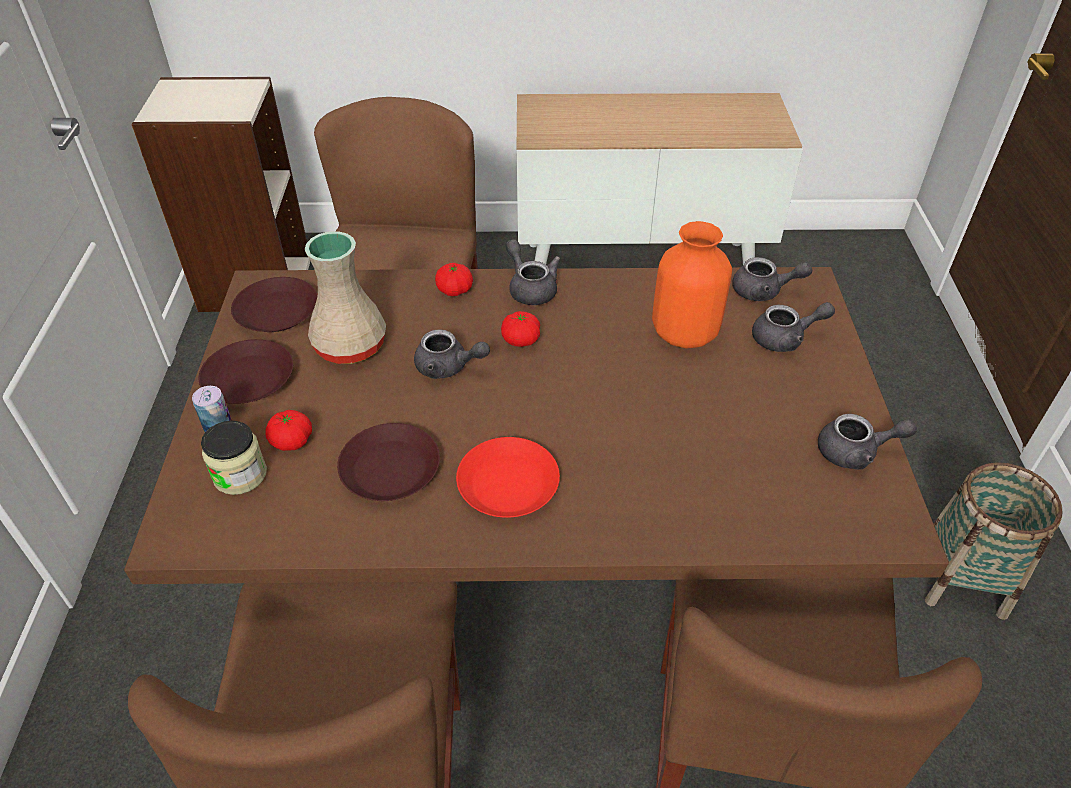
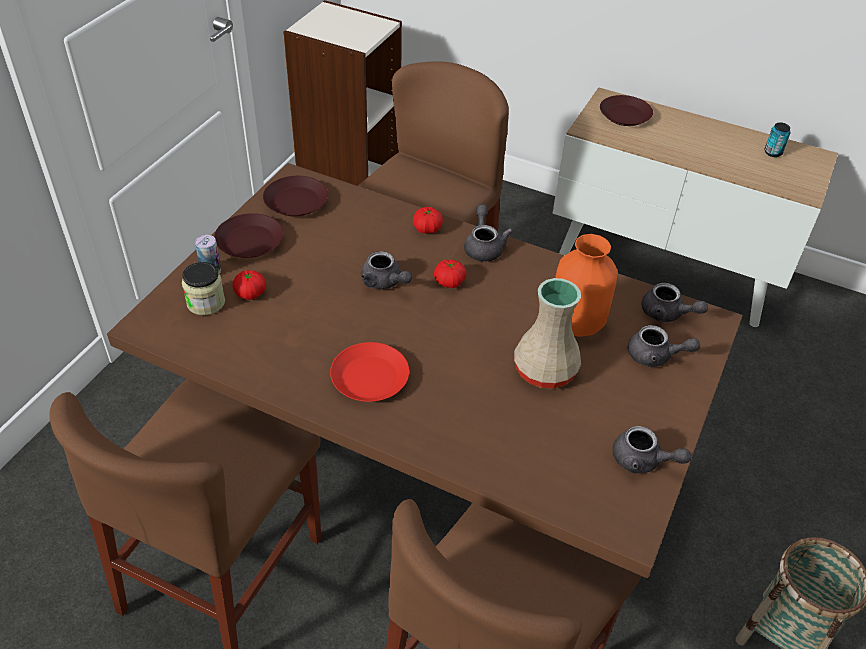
camera: 25 degrees right, 0 degrees up
(352, 346) = (330, 243): beige vase -> beige vase (546, 370)
(391, 469) = (300, 337): brown plate -> brown plate (625, 115)
(724, 109) = (773, 152): none -> can

